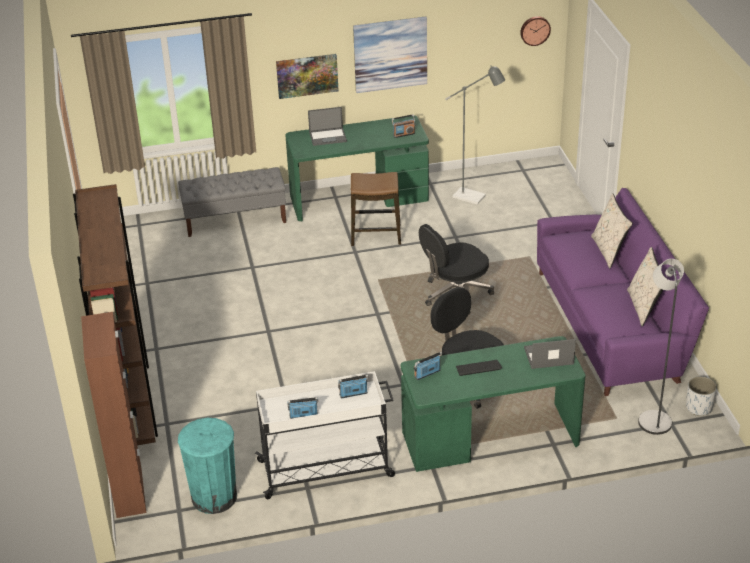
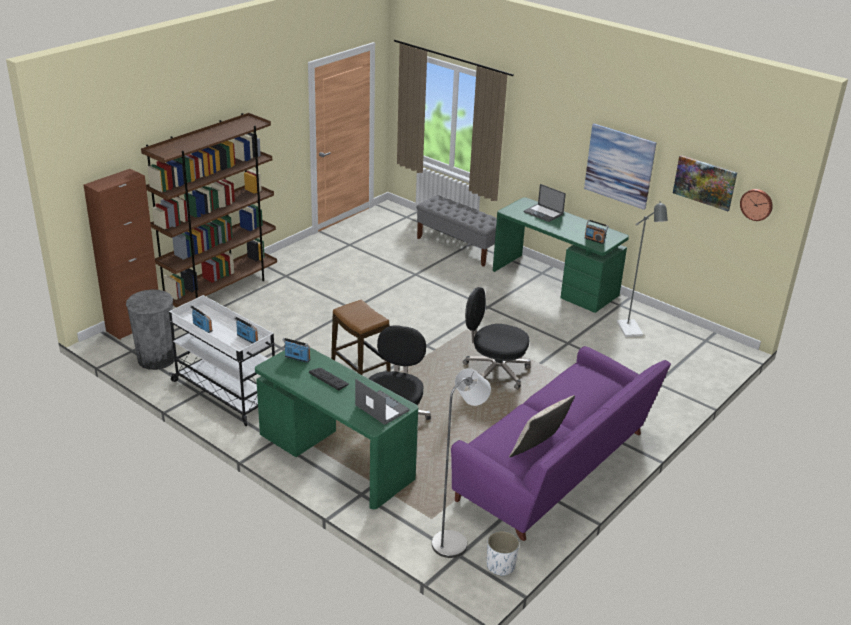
camera: 50 degrees right, 5 degrees down
(214, 497) = (156, 359): turquoise trash can -> grey trash can
(307, 75) = (550, 153): picture -> picture (705, 182)
(375, 235) = (519, 307): stool -> stool (360, 371)
(609, 251) = (597, 401): beige pillow -> none

